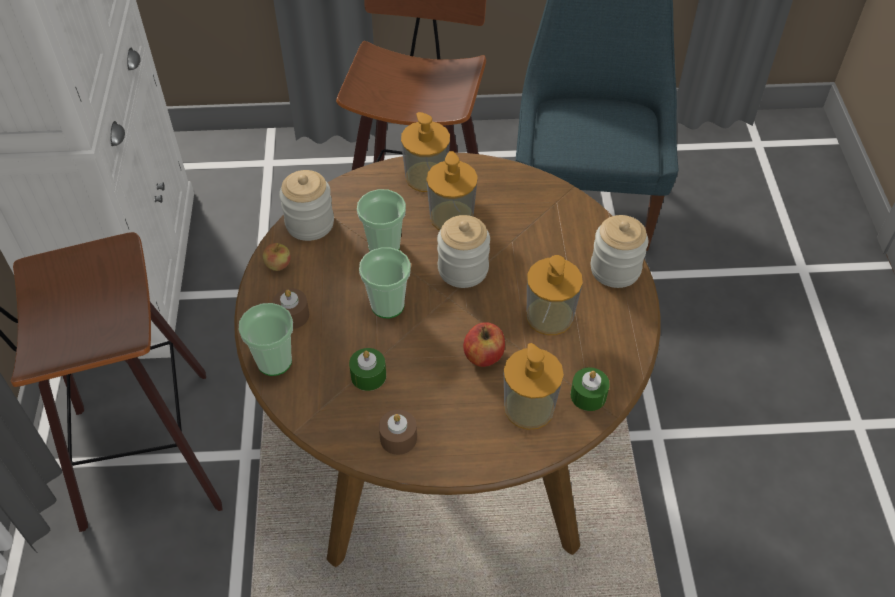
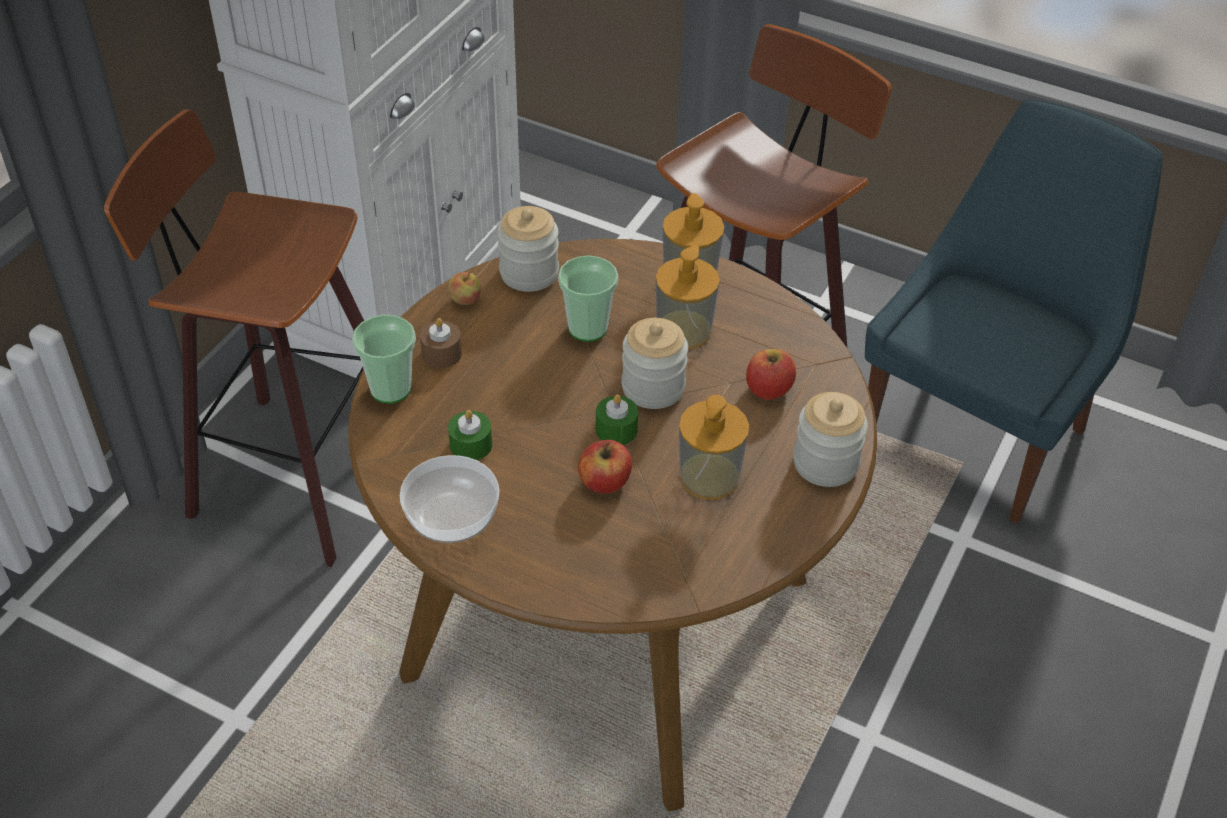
camera: 30 degrees right, 5 degrees down
(387, 305) = (544, 387): cup -> none
(398, 438) = (453, 518): brown candle -> bowl
(529, 407) = (610, 555): soap dispenser -> none
(539, 234) = (768, 389): none -> apple
(588, 395) = (685, 574): green candle -> green candle (616, 430)

